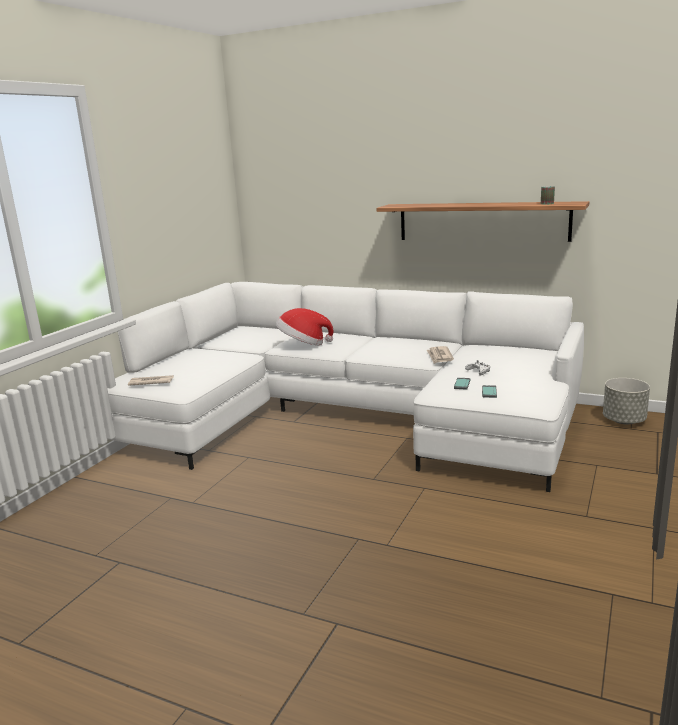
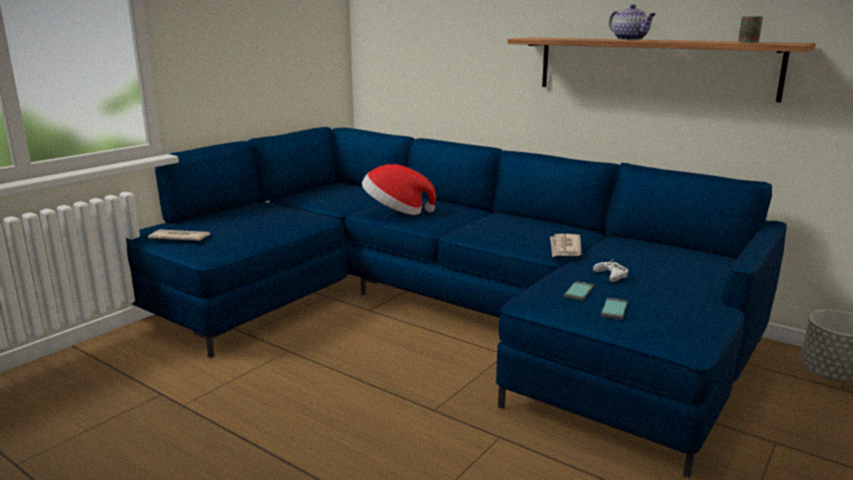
camera: 10 degrees right, 0 degrees up
(340, 415) = (431, 310): white sofa -> blue sofa
(466, 204) = (630, 39): none -> teapot

